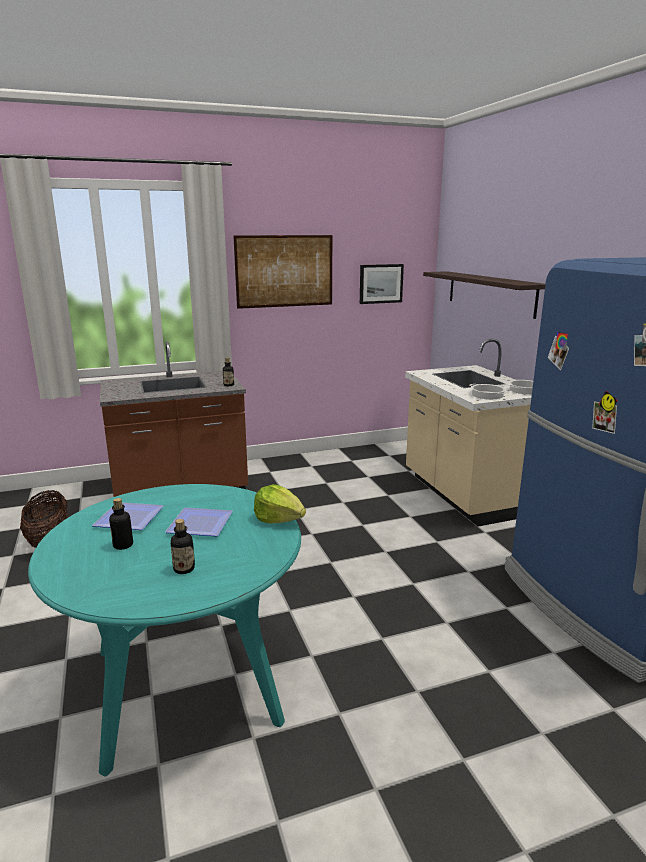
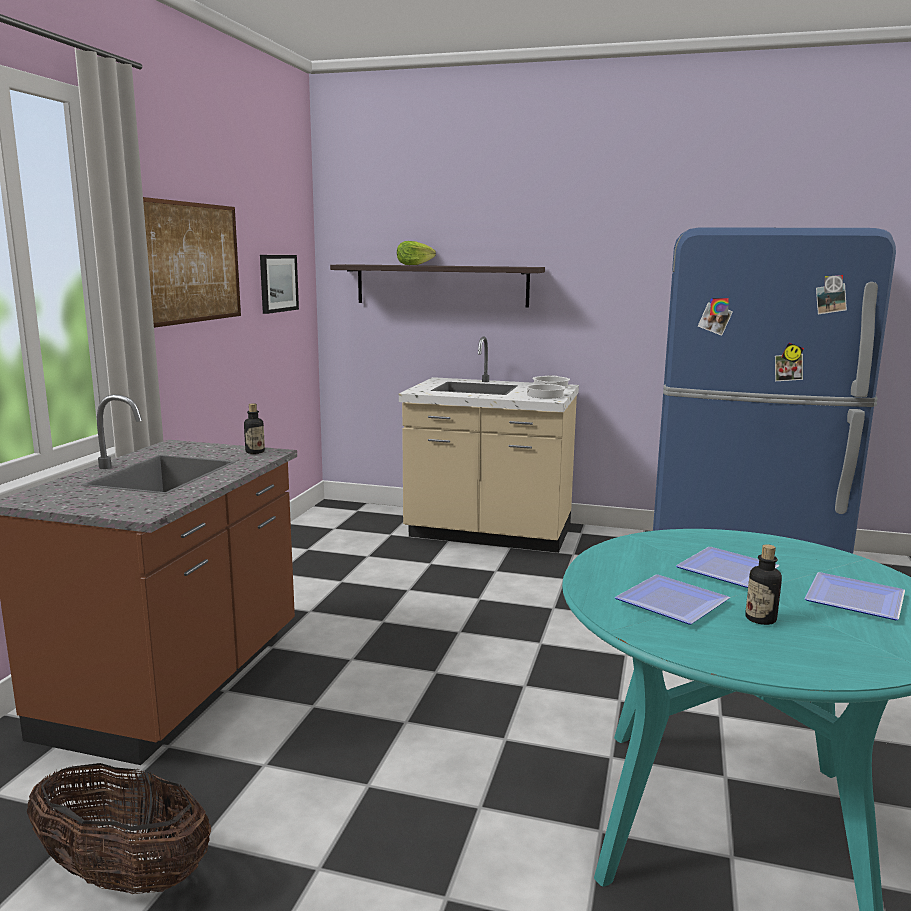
camera: 55 degrees left, 5 degrees down
(184, 569) = (851, 598): bottle -> plate
(279, 519) = (741, 536): lettuce -> lettuce (414, 265)

